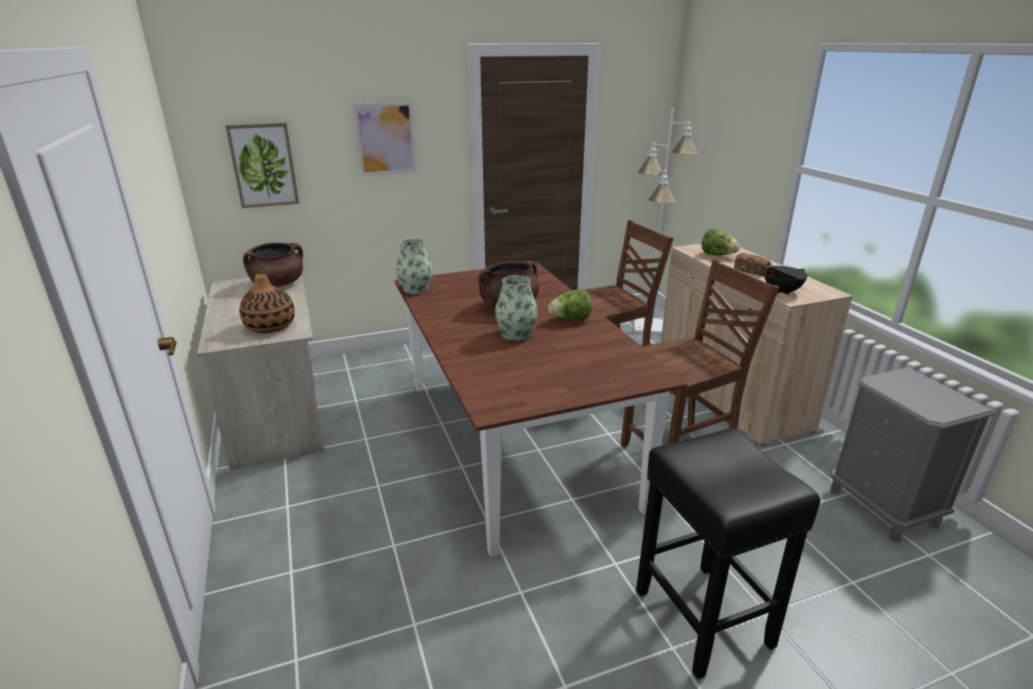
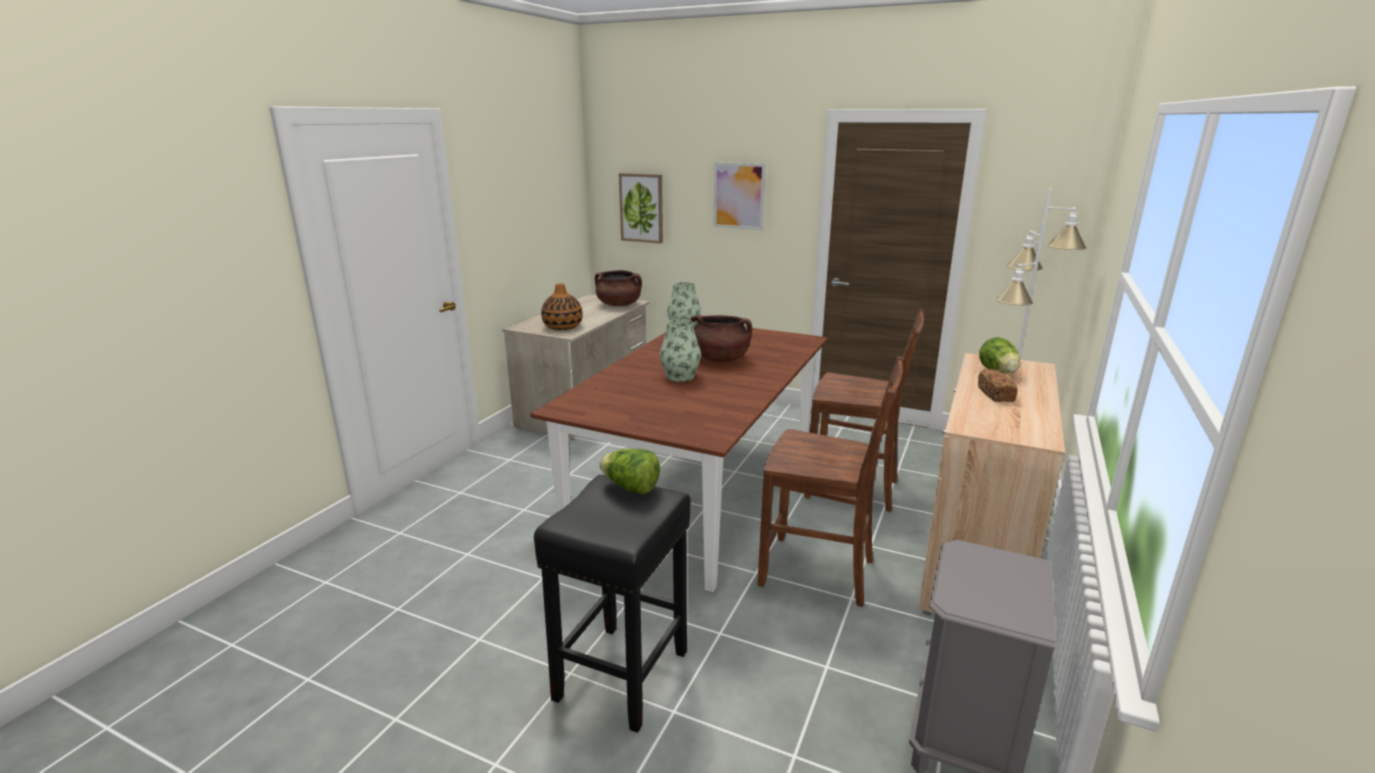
camera: 45 degrees right, 5 degrees down
(570, 319) = (744, 381): lettuce -> lettuce (631, 488)
(780, 291) = (975, 419): black cooking pot -> none

